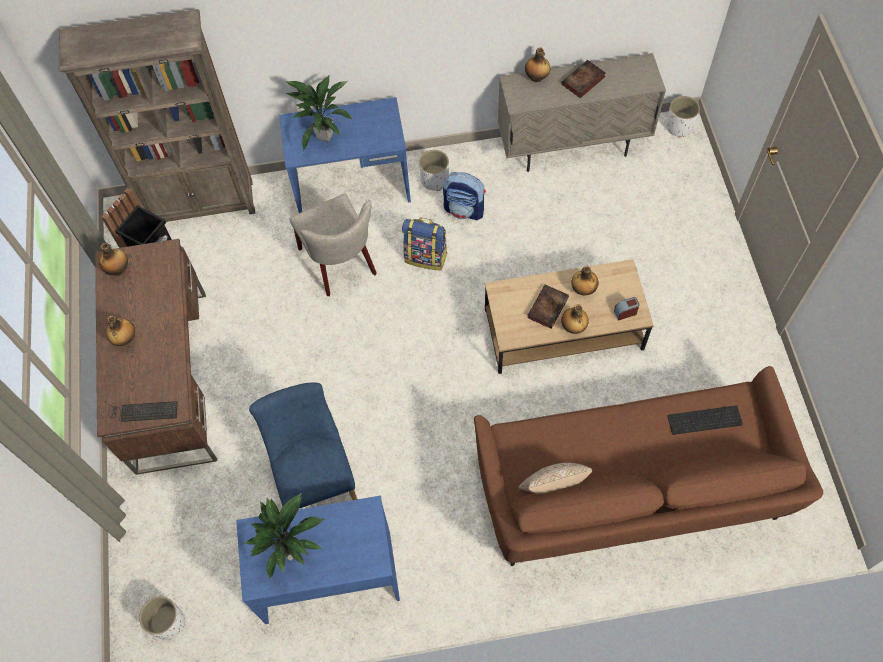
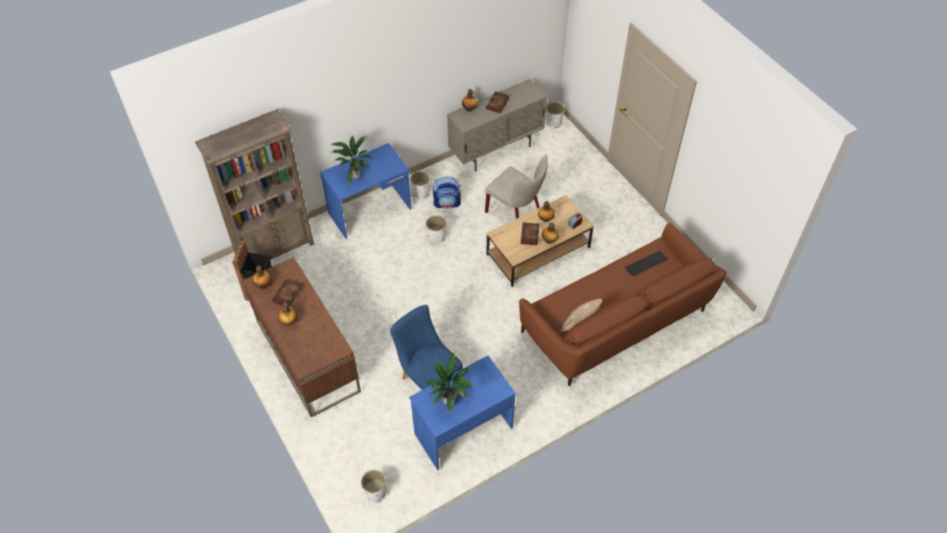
camera: 25 degrees left, 10 degrees down
(142, 411) = (321, 357): keyboard -> none
(143, 294) = (287, 294): none -> book
(341, 264) = (384, 256): beige chair -> beige chair (516, 212)
(426, 257) = (436, 236): backpack -> white planter

